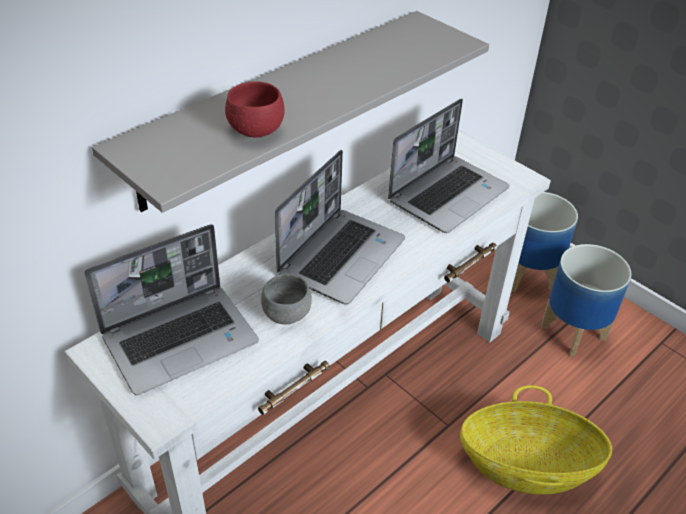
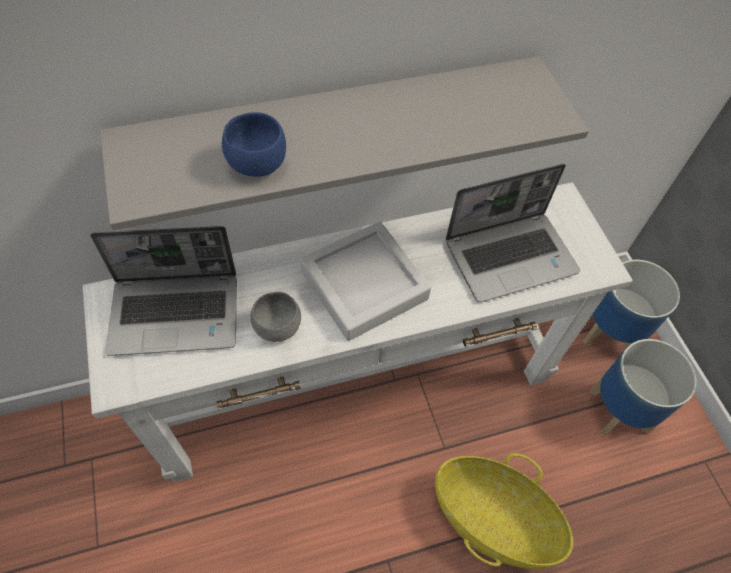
camera: 25 degrees right, 15 degrees up
(255, 130) = (257, 164): red bowl -> blue bowl
(341, 256) = (364, 285): laptop -> grey tray

